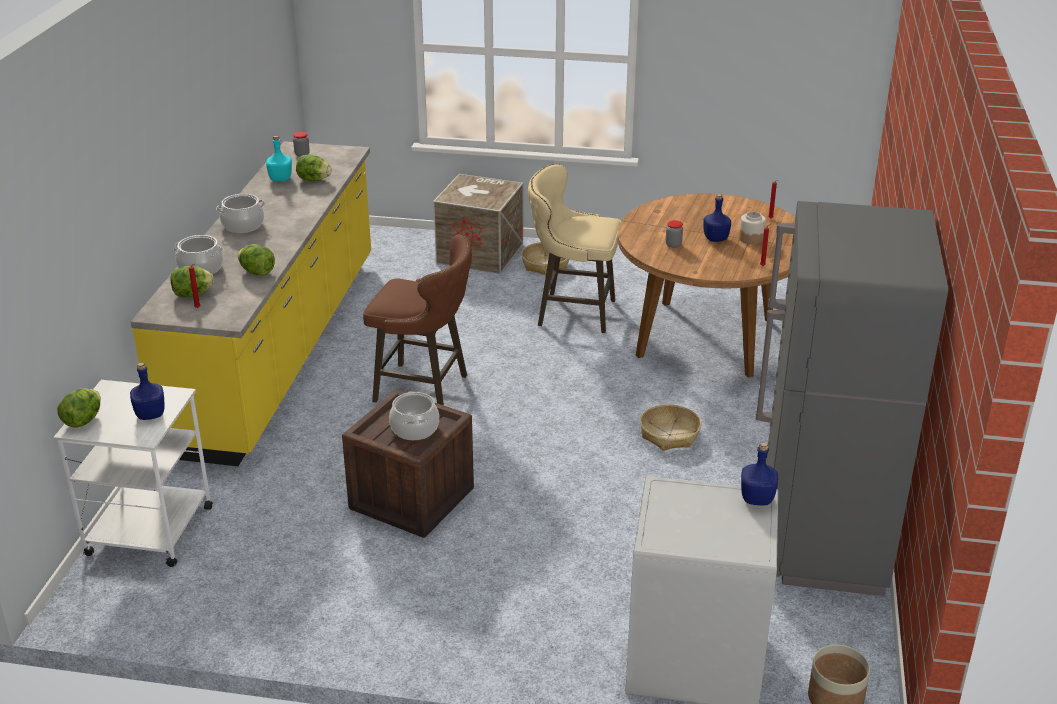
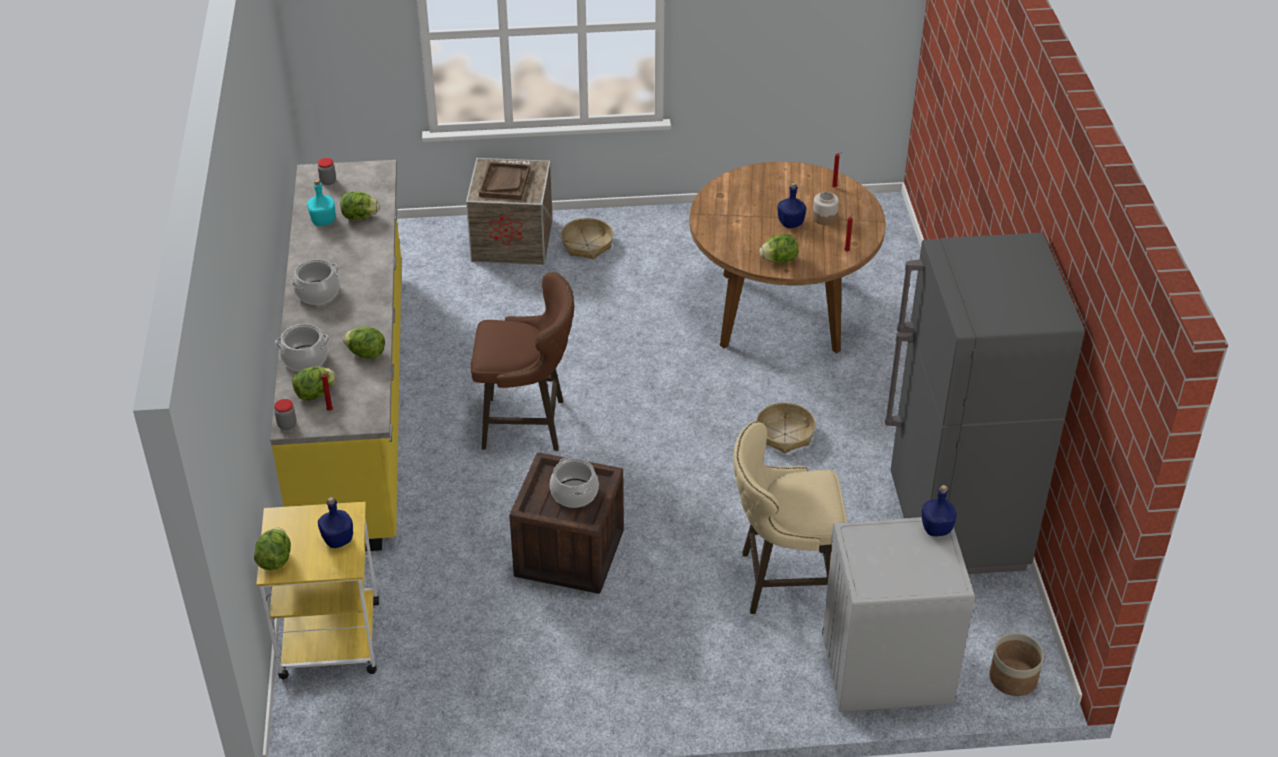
camera: 15 degrees left, 10 degrees up
(150, 529) = (330, 637): white cart -> yellow cart
(474, 192) = (504, 182): none -> brown tray
(572, 312) = (637, 302): beige stool -> beige stool (781, 581)
(673, 245) = (752, 238): jar -> jar (287, 425)
(692, 263) = (779, 260): none -> lettuce

